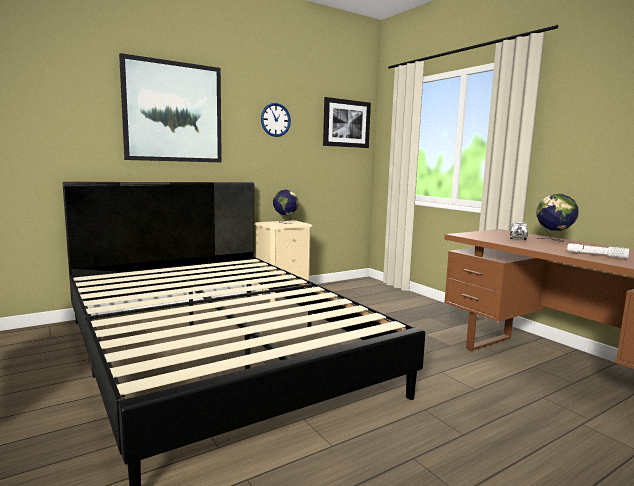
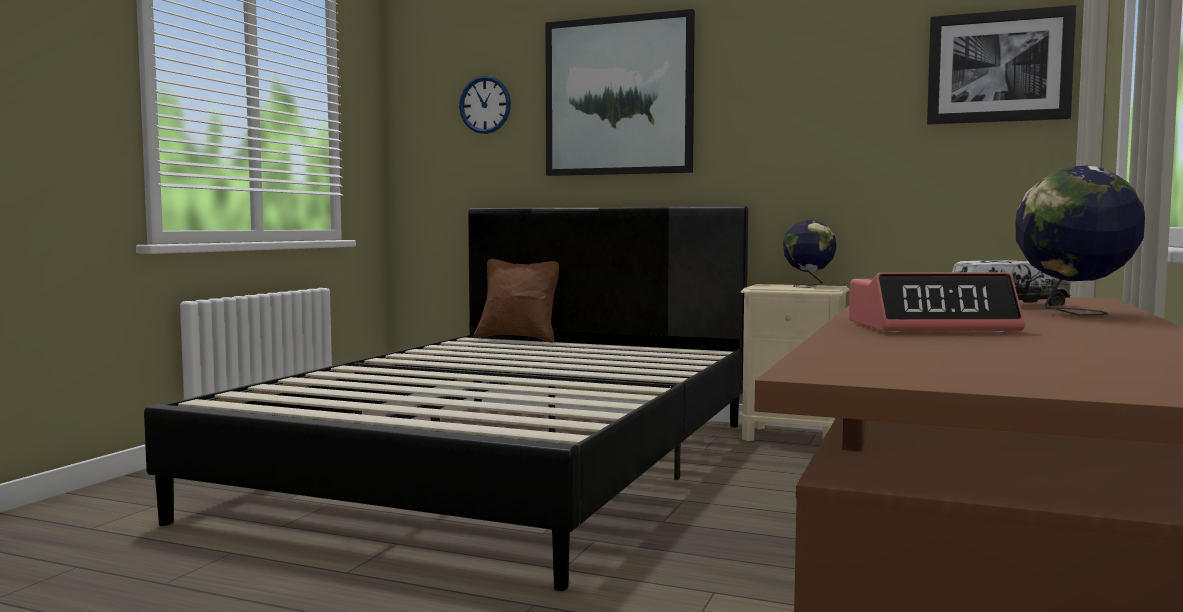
camera: 55 degrees right, 5 degrees down
(118, 271) = (519, 339): none -> brown pillow
(275, 120) = (807, 83): wall clock -> wall clock (485, 105)
(596, 255) = (931, 327): white flashlight -> alarm clock

